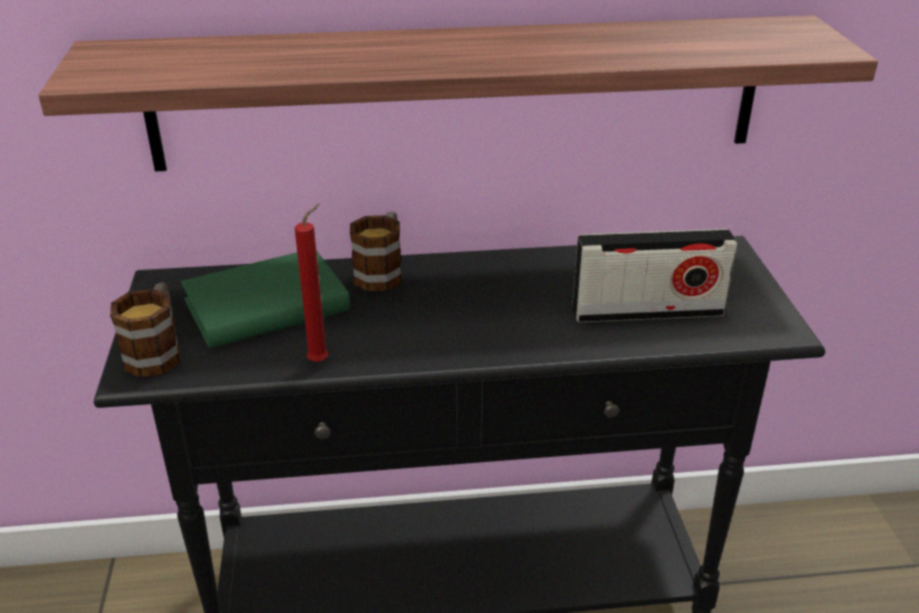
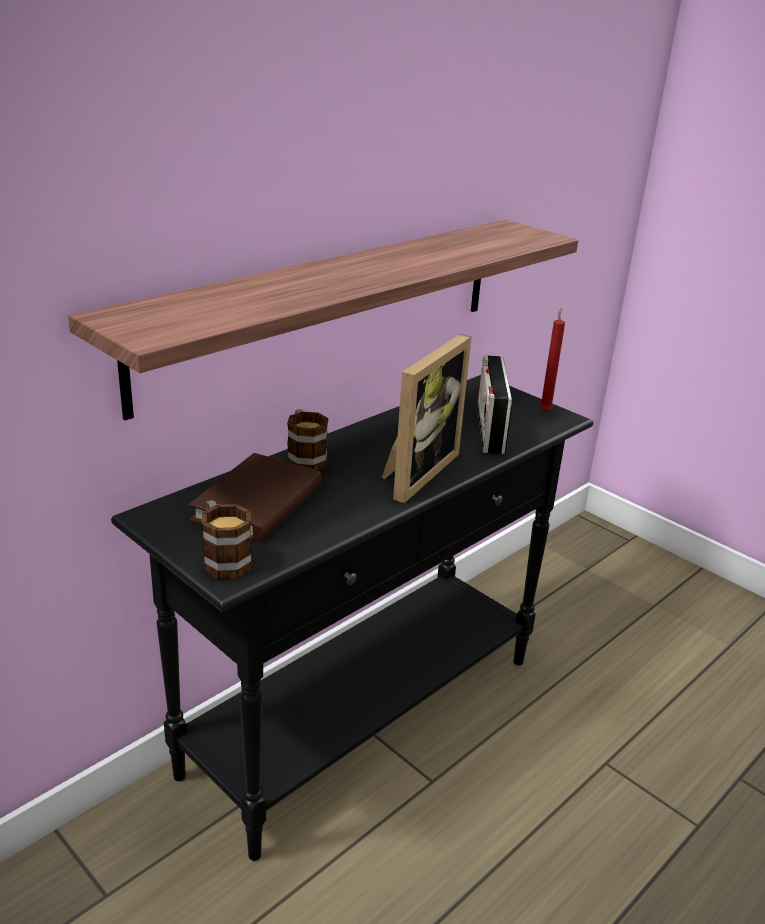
camera: 40 degrees left, 5 degrees down
(267, 306) = (258, 503): green book -> brown book
(321, 360) = (346, 521): red candle -> red candle (545, 410)
(476, 331) = (415, 472): none -> picture frame
(647, 311) = (490, 429): radio -> radio turned 135 degrees clockwise

